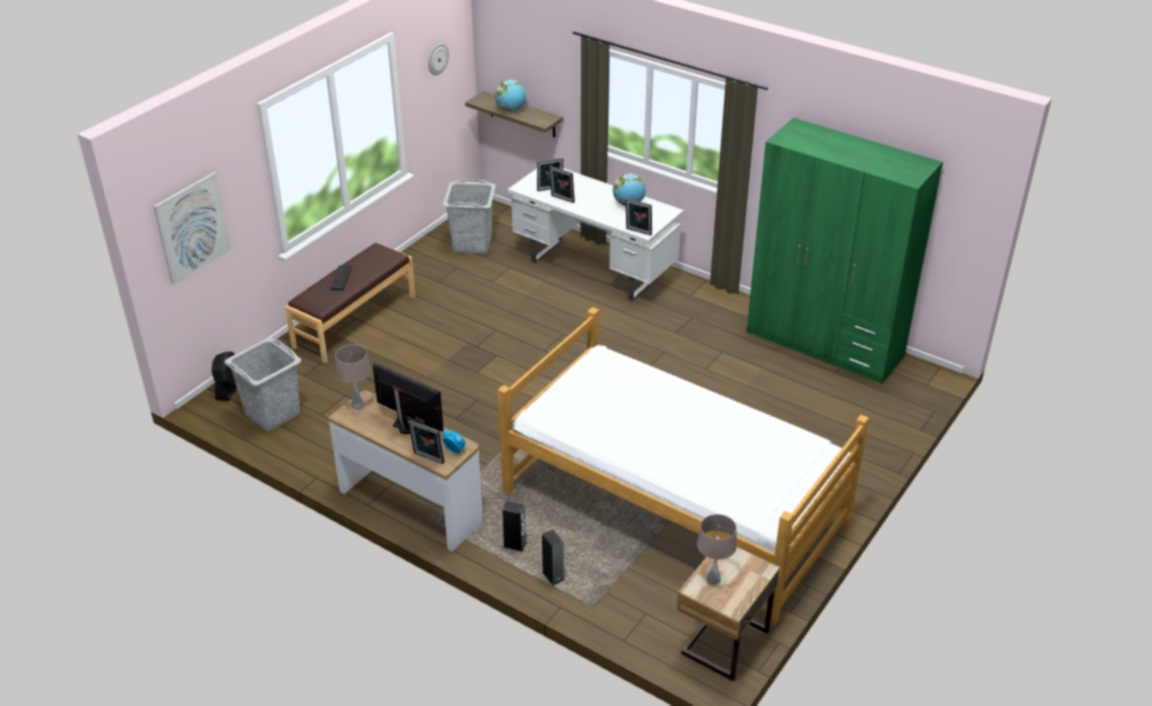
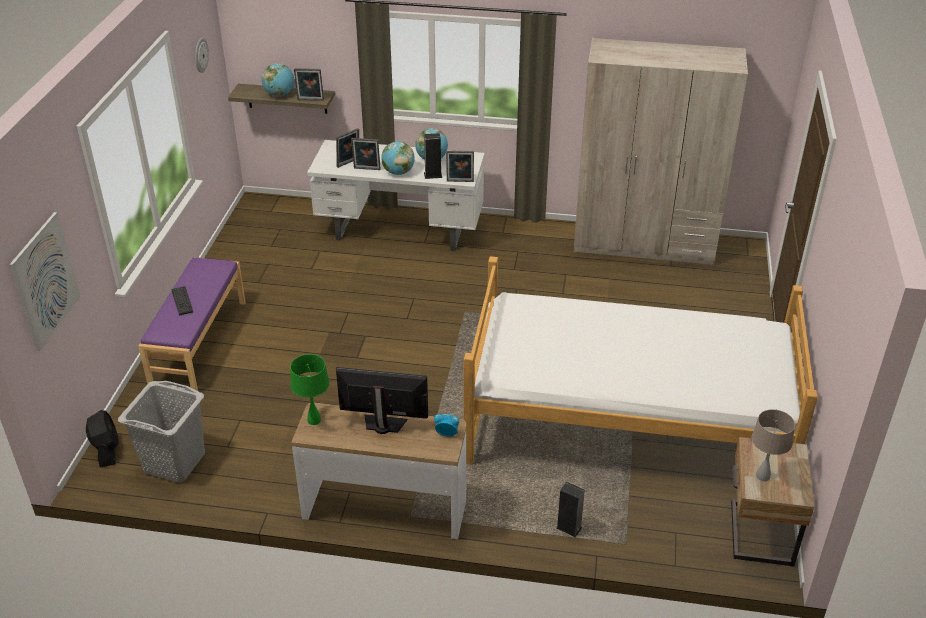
camera: 25 degrees left, 0 degrees up
(354, 321) = (198, 343): brown bench -> purple bench
(357, 405) = (314, 420): beige table lamp -> green table lamp
(427, 459) = (427, 451): picture frame -> picture frame (310, 100)
(471, 244) = (267, 239): grey laundry basket -> none
(515, 545) = (512, 511): speaker -> speaker (433, 175)
(588, 209) = (398, 172): none -> globe
(824, 344) = (644, 244): green wardrobe -> beige wardrobe

